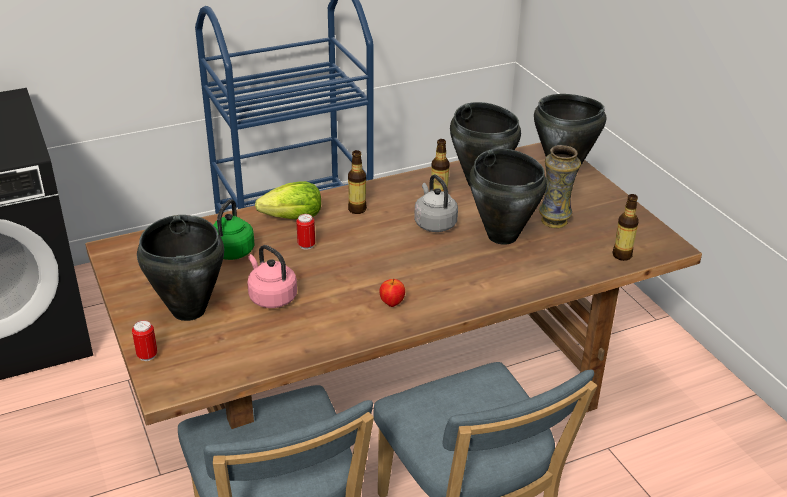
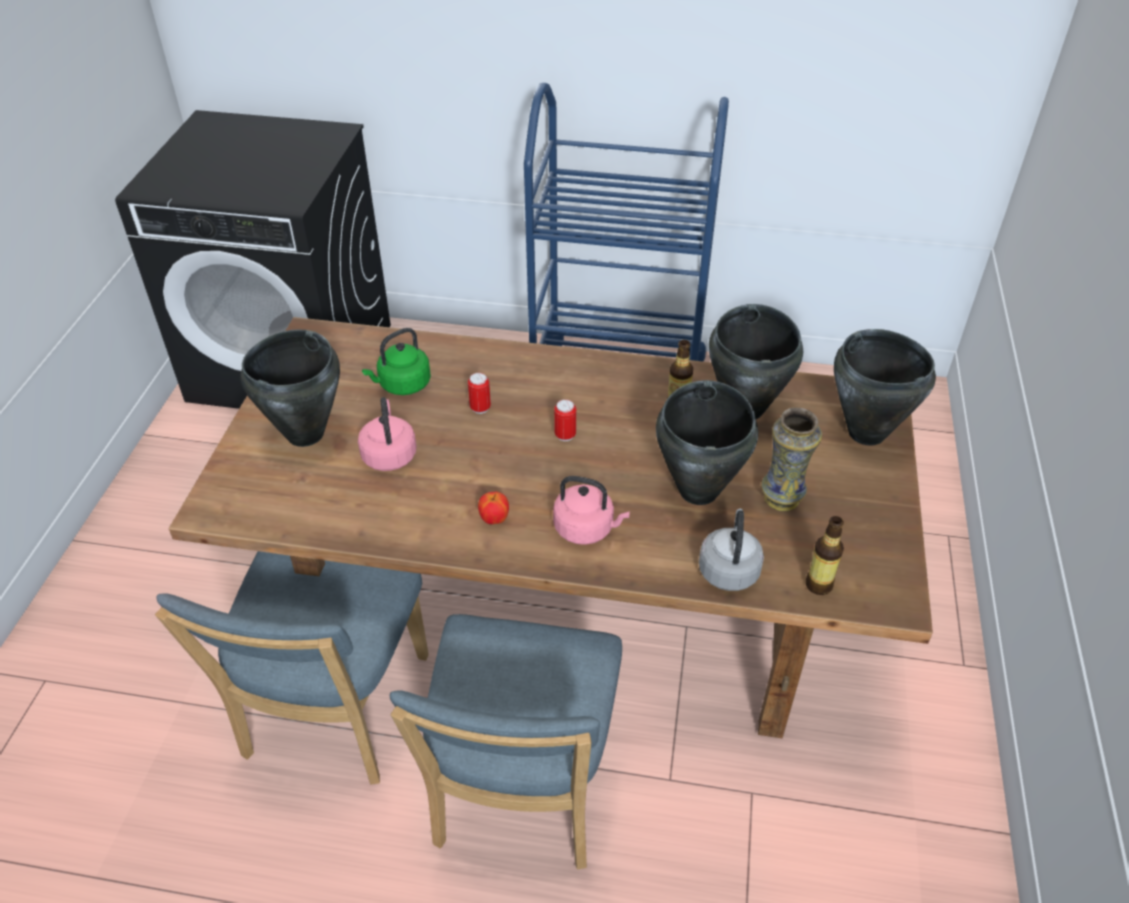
camera: 35 degrees right, 10 degrees up
(147, 355) = (227, 466): can -> can (565, 435)
(293, 218) = (499, 369): lettuce -> none
(357, 209) = (573, 385): bottle -> none
(434, 223) = (638, 439): grey kettle -> grey kettle (729, 569)
(458, 283) = (587, 529): none -> pink kettle

